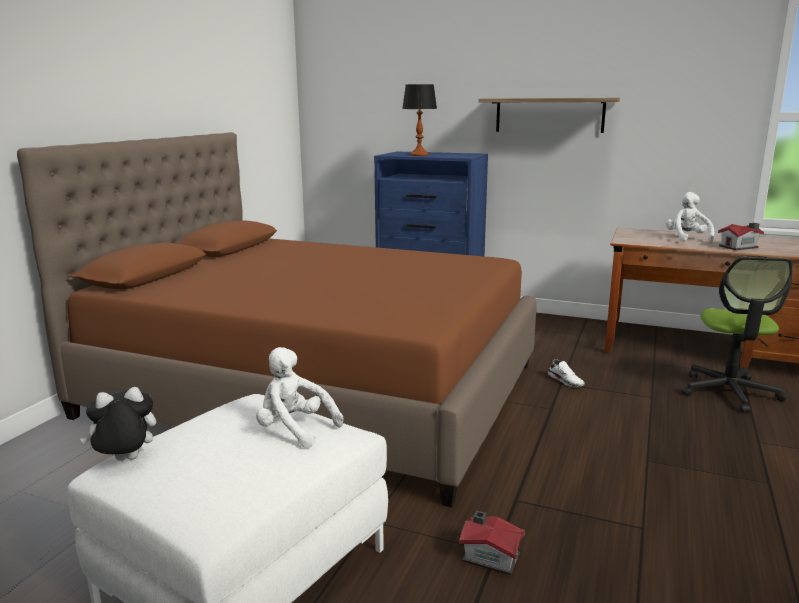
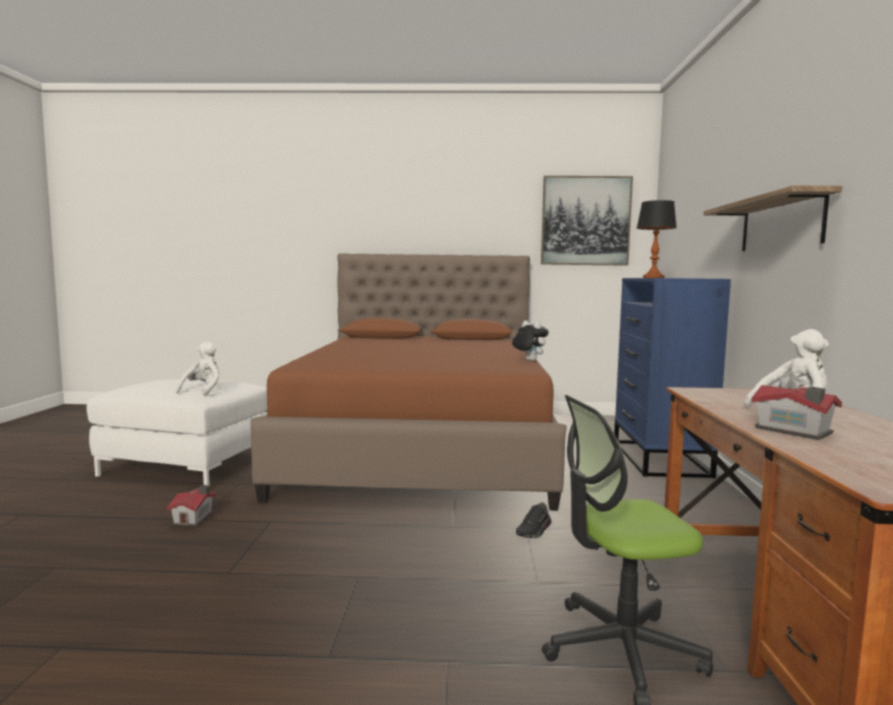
camera: 70 degrees right, 10 degrees down
(125, 461) = (174, 378): plush toy -> plush toy (528, 360)
(258, 87) = (585, 221): none -> picture
(566, 381) = (535, 531): white shoe -> black shoe

